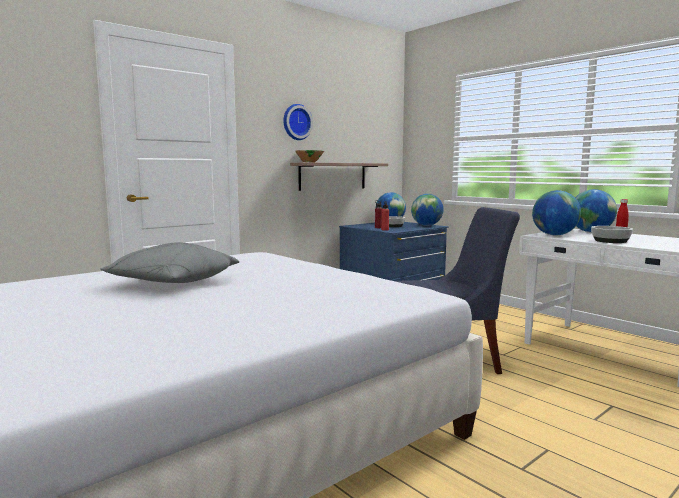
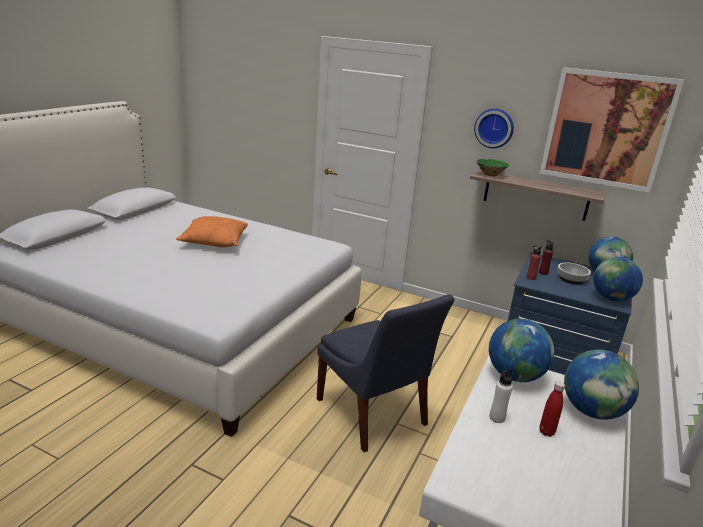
camera: 65 degrees right, 15 degrees up
(173, 283) = (214, 242): grey pillow -> orange pillow
(363, 116) = (606, 129): none -> picture
(611, 241) = (497, 418): bowl -> white bottle

